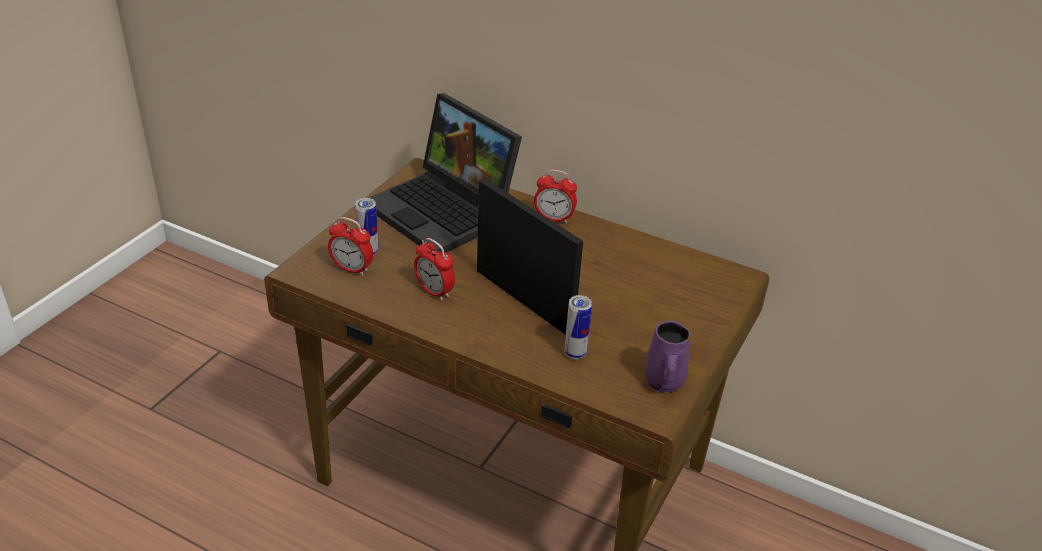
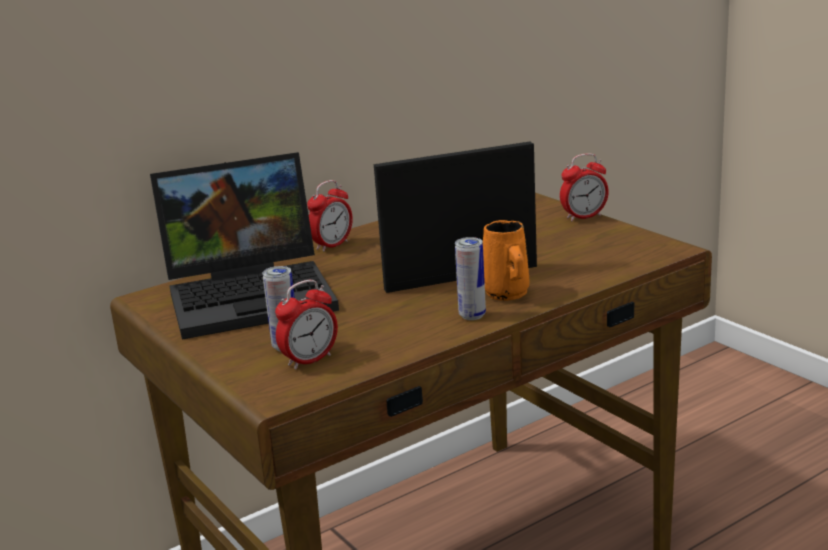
camera: 60 degrees left, 15 degrees down
(434, 291) = (403, 318): alarm clock -> alarm clock (584, 217)
(502, 333) = (507, 294): none -> orange mug
(575, 353) = (565, 267): can -> can (472, 315)
(664, 382) = (632, 239): purple mug -> none

